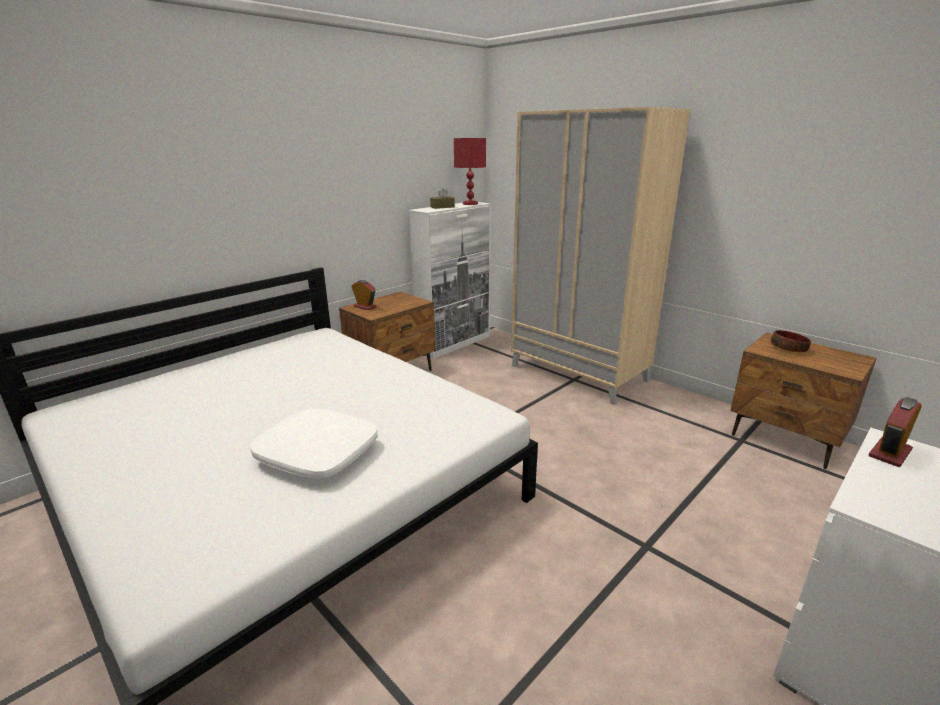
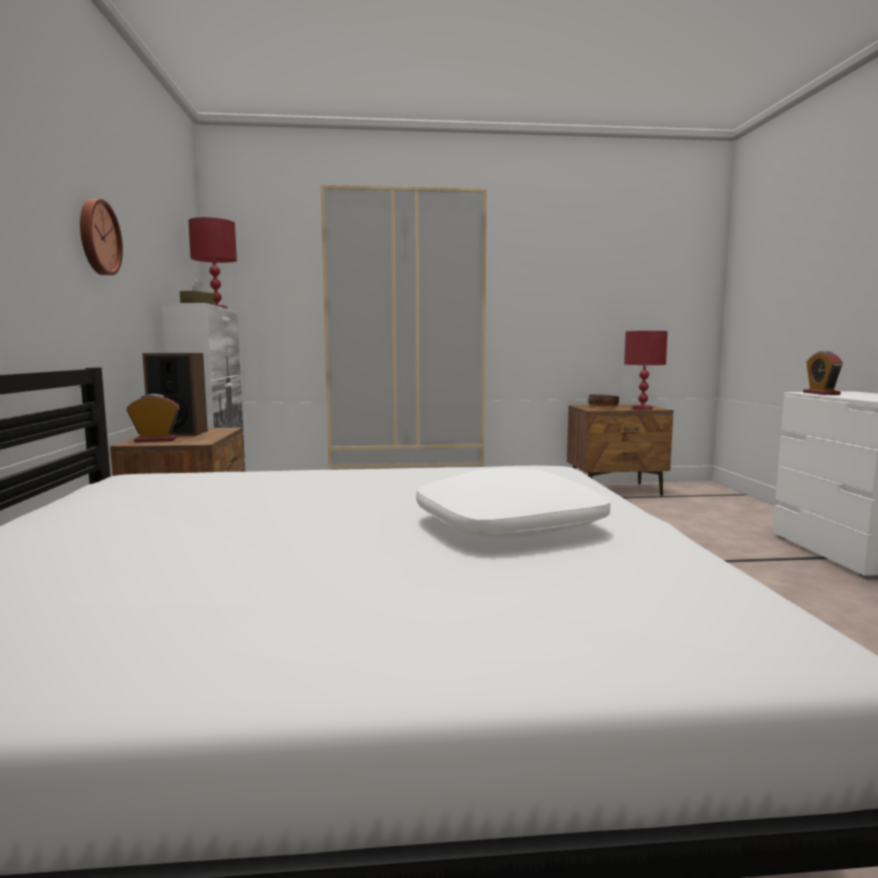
camera: 50 degrees left, 15 degrees down
(335, 187) = (97, 237): none -> wall clock
(391, 301) = (178, 433): none -> speaker
(827, 366) = (642, 408): none -> red table lamp

